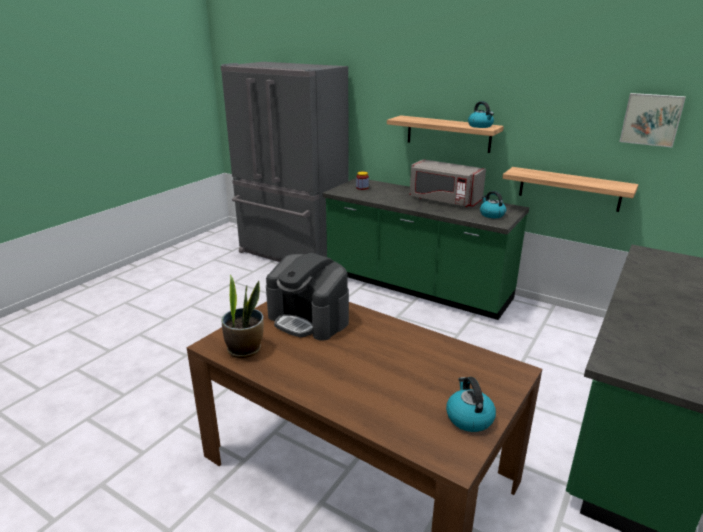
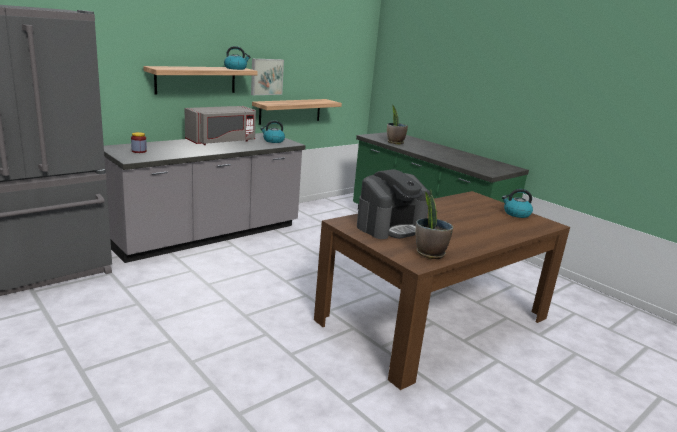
camera: 75 degrees left, 5 degrees down
(416, 287) = (208, 236): green counter -> grey counter
(647, 271) = (395, 142): none -> potted plant
(651, 119) = (328, 54): picture -> picture (266, 76)

